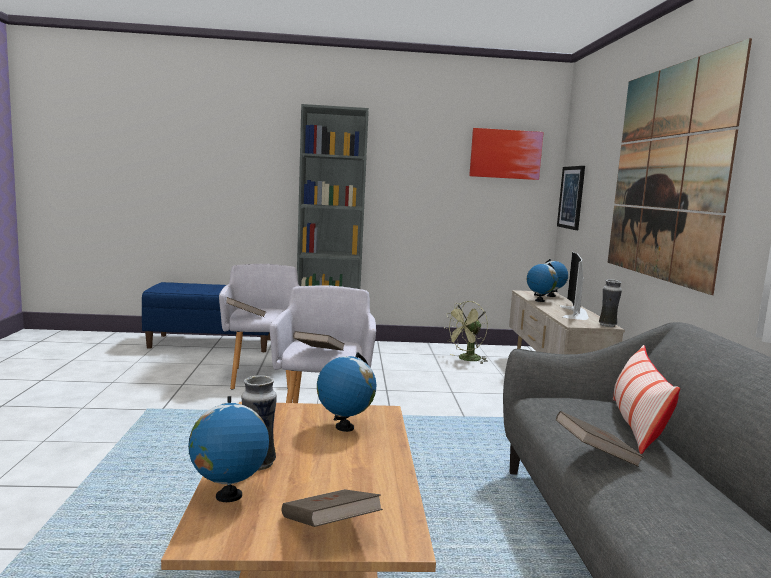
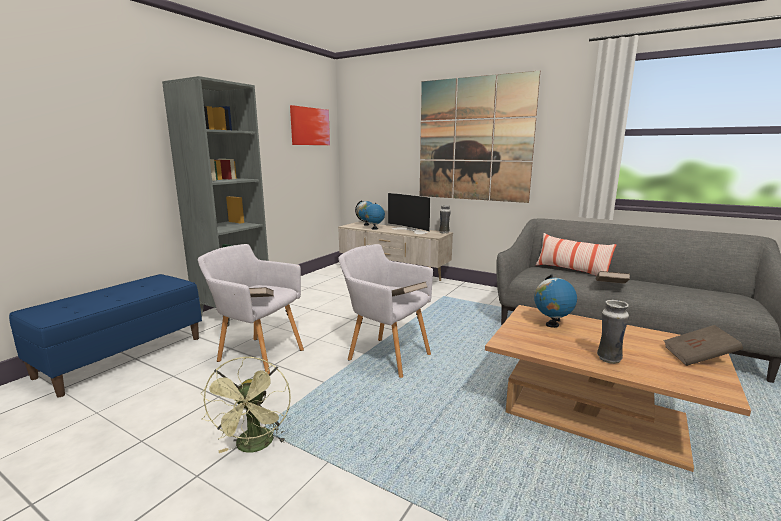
camera: 55 degrees left, 5 degrees up
(228, 496) = (660, 376): globe -> none
(466, 359) = (332, 283): green fan -> green fan (255, 447)
(571, 197) = (358, 156): picture -> none

